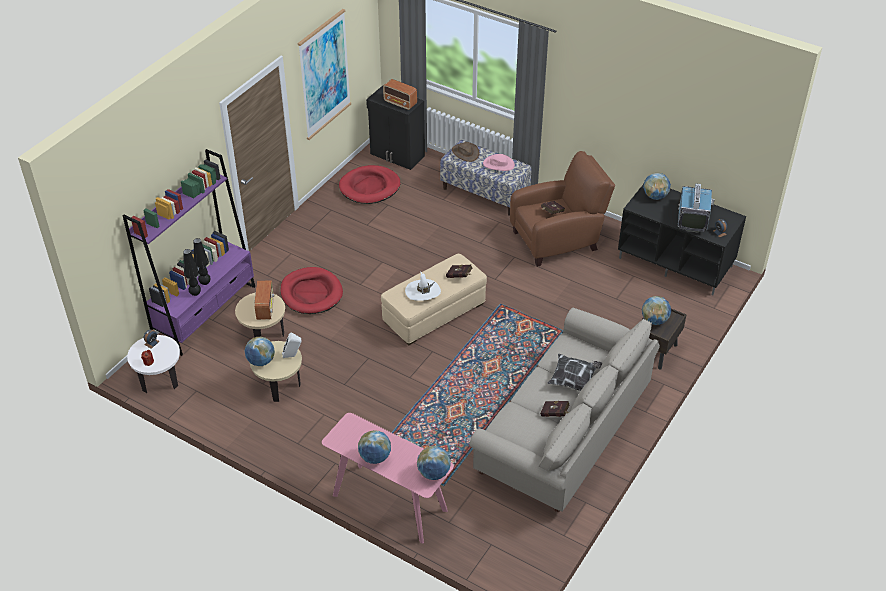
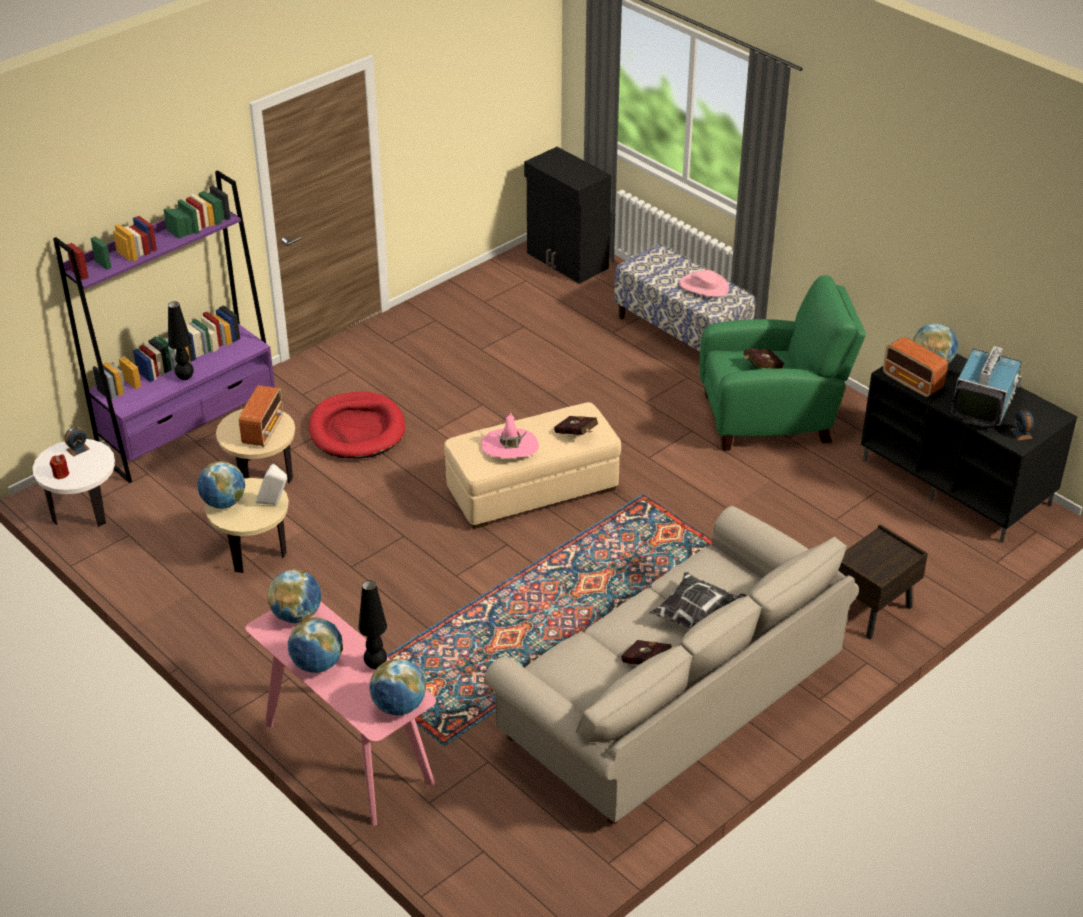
camera: 15 degrees right, 5 degrees down
(195, 294) = (164, 390): black table lamp -> black table lamp (375, 665)
(324, 74) = (451, 105): picture -> none
(370, 187) = (507, 298): red dog bed -> none
(400, 103) = (573, 174): radio -> radio (912, 383)
(423, 291) = (510, 446): white hat -> pink hat
(465, 152) = (658, 263): brown hat -> none
(558, 240) = (772, 418): brown armchair -> green armchair
(654, 320) = (870, 553): globe -> globe (297, 615)

